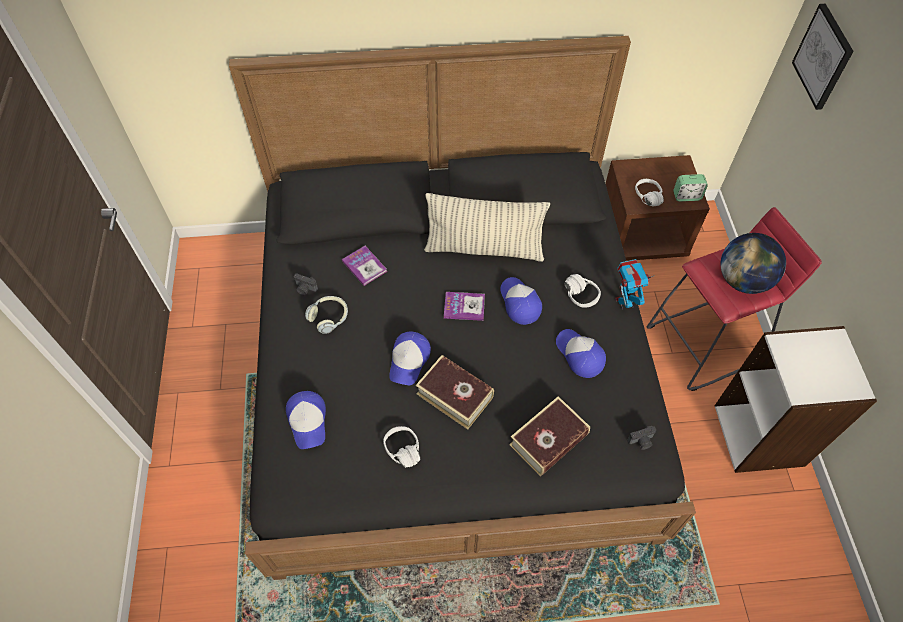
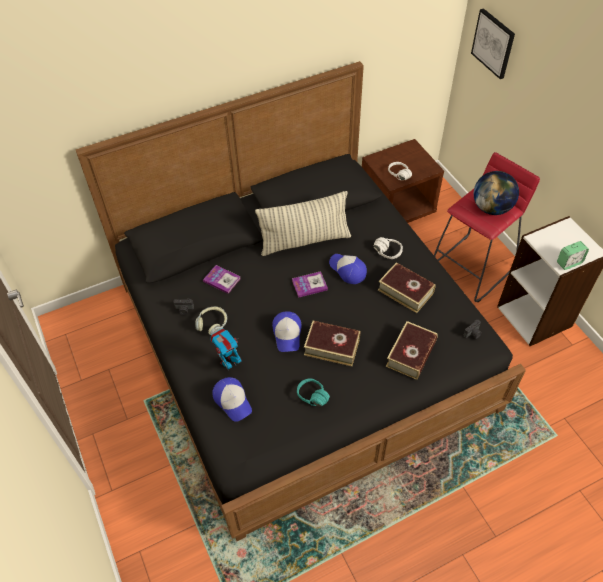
camera: 20 degrees left, 5 degrees down
(397, 454) = (309, 400): white headphones -> turquoise headphones
(579, 355) = (405, 291): cap -> book
(624, 302) = (419, 247): toy robot -> toy robot (228, 363)
(686, 196) = (425, 167): alarm clock -> alarm clock (569, 263)

